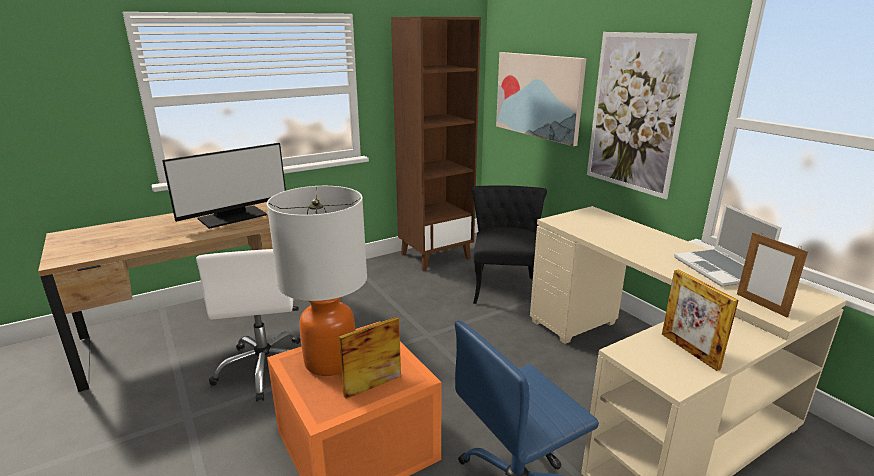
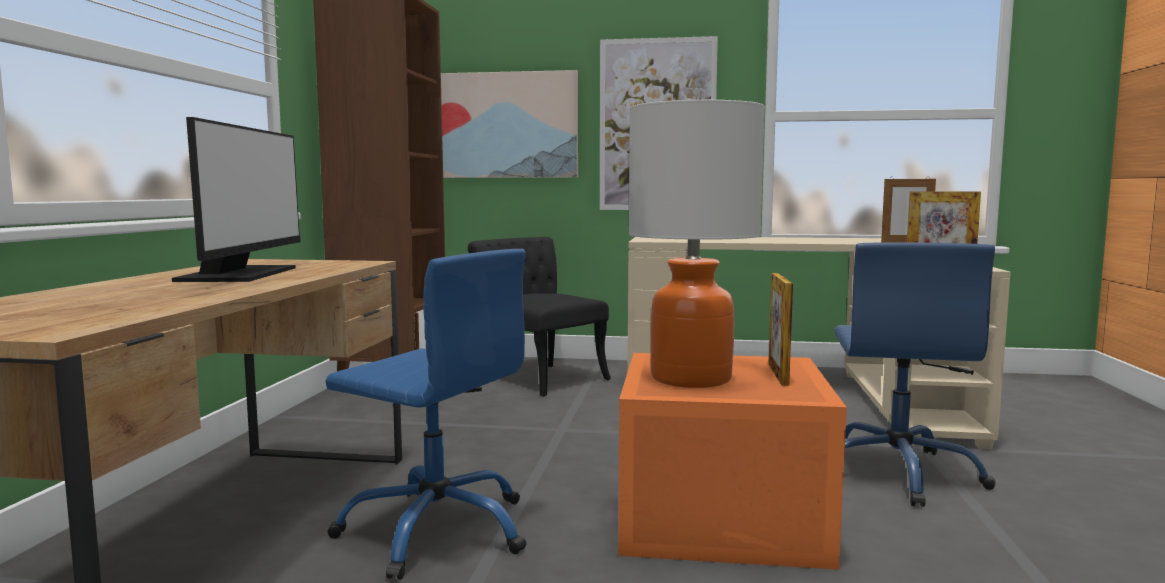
camera: 50 degrees left, 15 degrees down
(266, 368) = (437, 529): white office chair -> blue office chair
(720, 269) = (834, 239): laptop -> none

